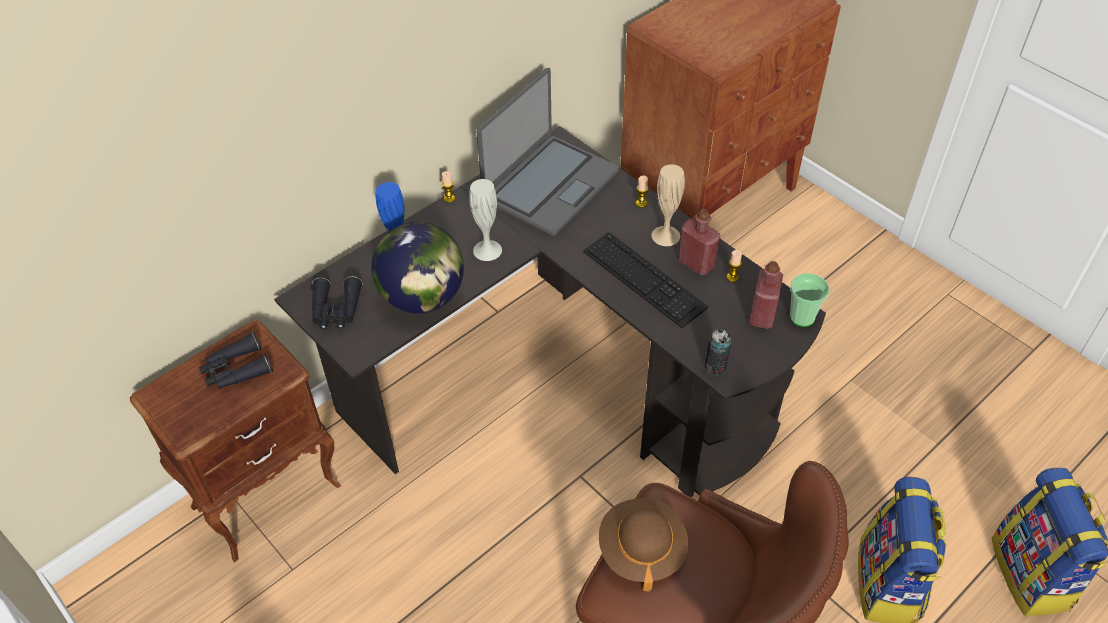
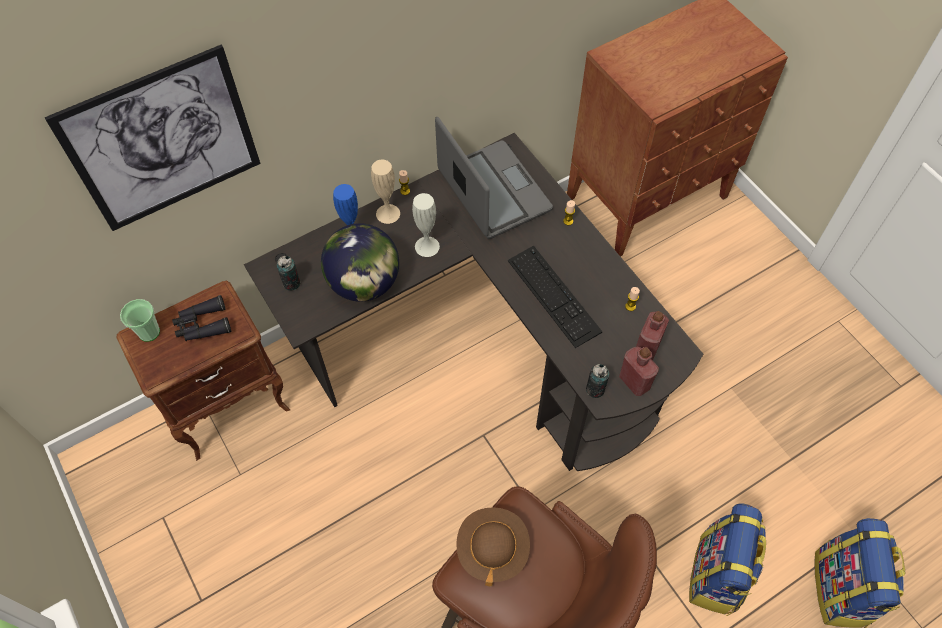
camera: 10 degrees right, 10 degrees up
(183, 131) = (163, 141): none -> picture
(336, 310) = (291, 283): black binoculars -> can
(550, 185) = (493, 191): laptop -> laptop turned 75 degrees counterclockwise
(665, 235) = (582, 256): beige vase -> beige vase (388, 213)
(696, 263) = (602, 288): red bottle -> red bottle (634, 382)
(802, 317) = (681, 354): cup -> cup (149, 332)

